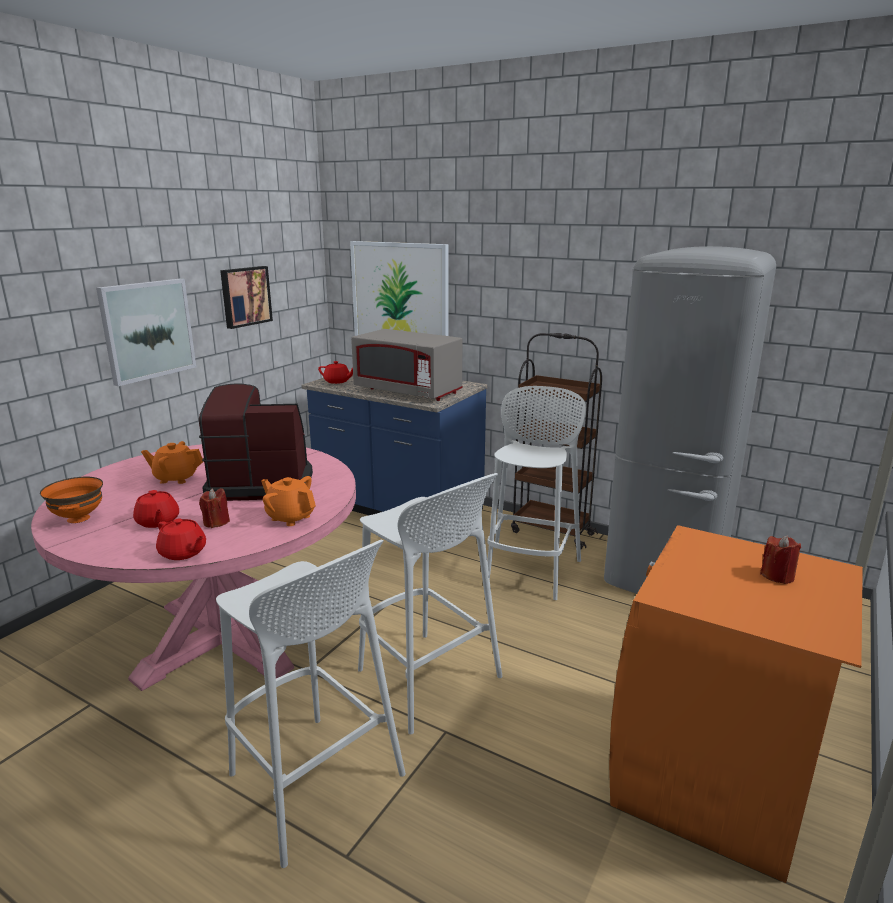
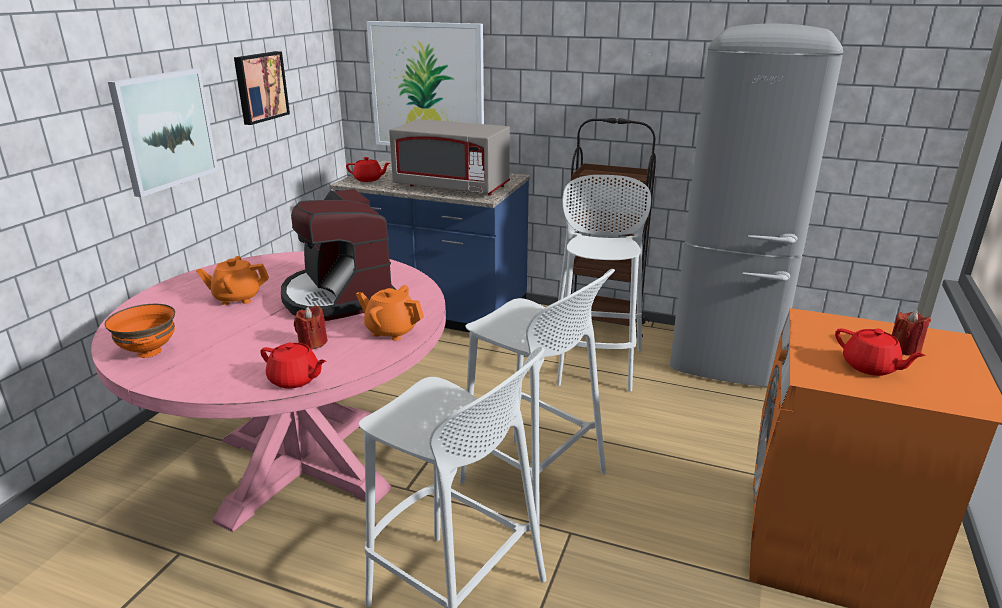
camera: 10 degrees left, 5 degrees up
(157, 522) = (245, 348): red teapot -> red teapot (870, 367)
(261, 483) = (338, 297): coffee machine -> coffee machine turned 105 degrees counterclockwise

